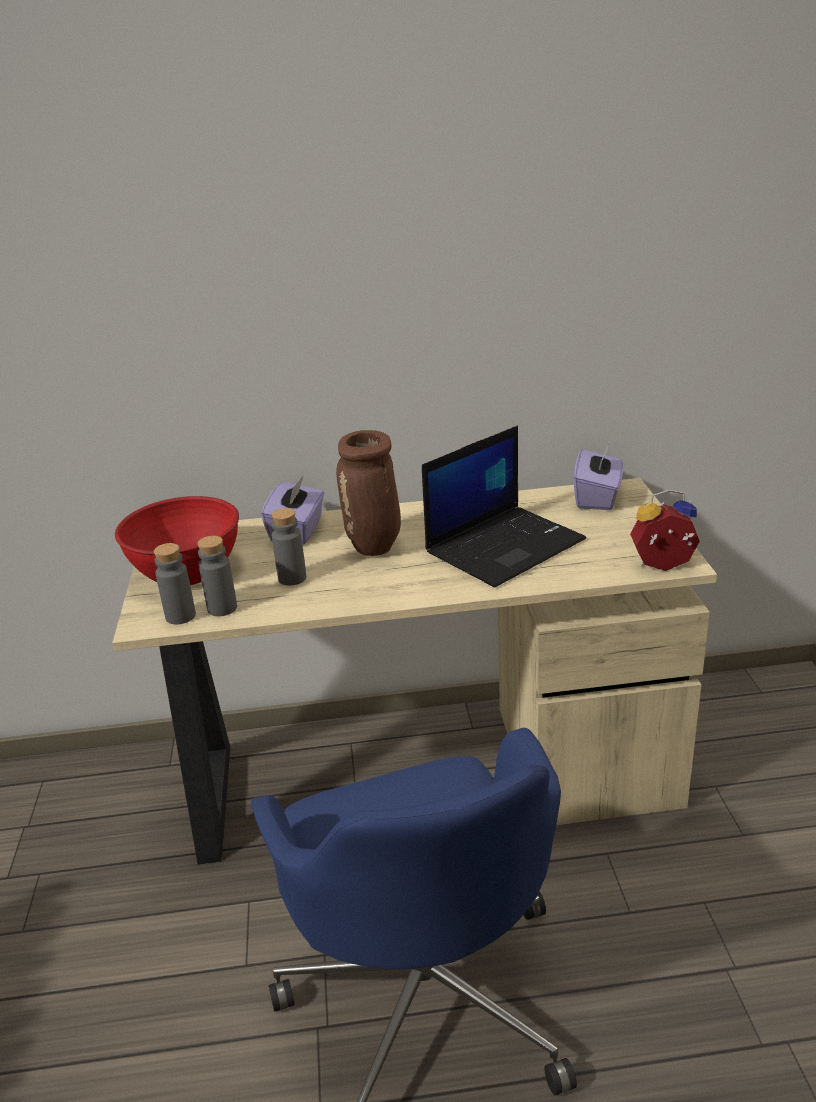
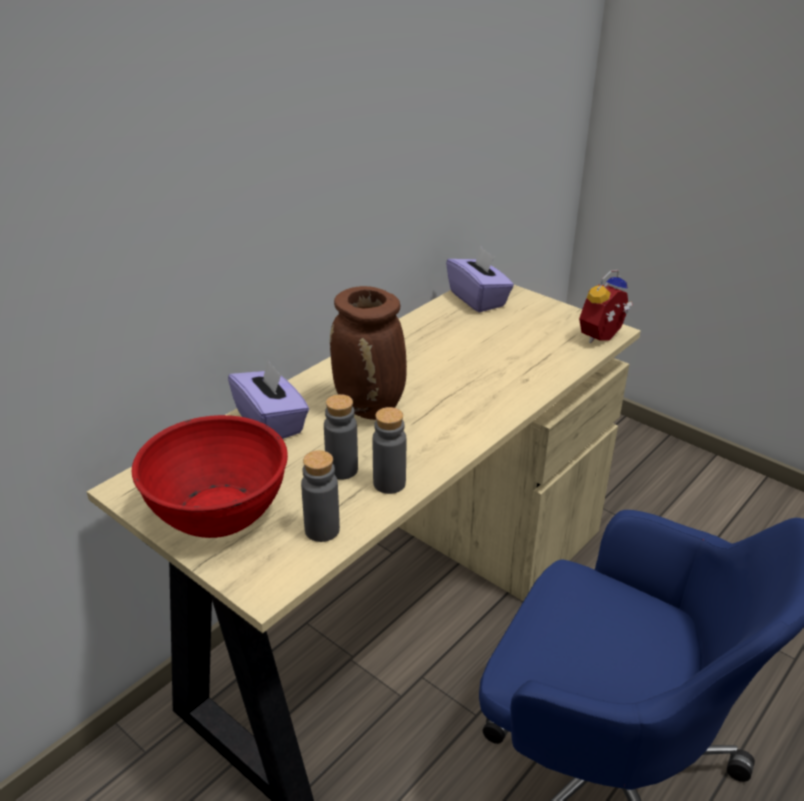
camera: 45 degrees left, 5 degrees up
(180, 616) = (292, 559): grey bottle -> grey bottle (389, 483)
(505, 545) = (473, 364): laptop -> none

